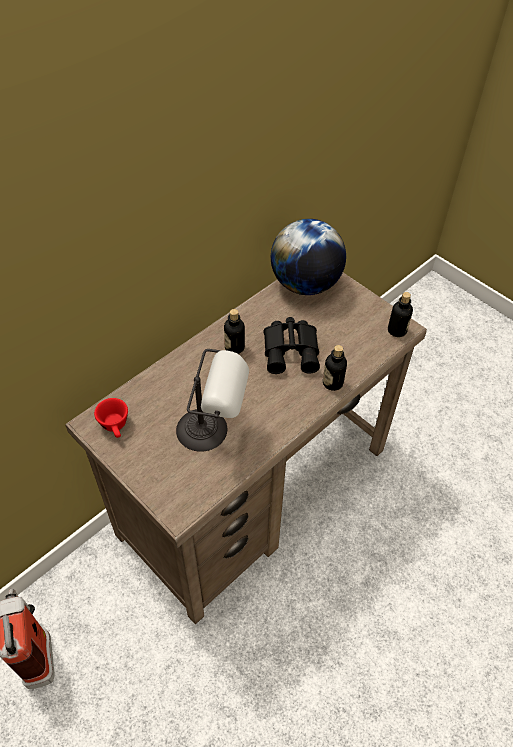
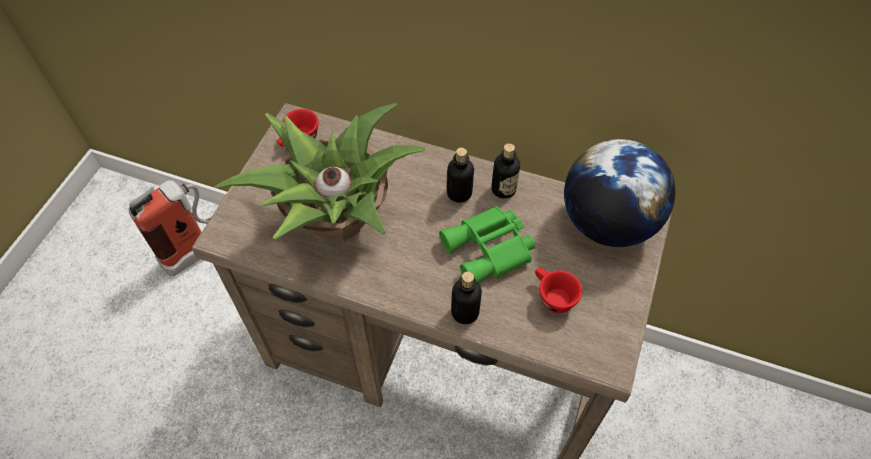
camera: 65 degrees right, 5 degrees up
(213, 430) = (335, 221): table lamp -> potted plant
(292, 350) = (490, 250): black binoculars -> green binoculars
(344, 334) = (552, 297): none -> red cup
(397, 330) = (600, 356): bottle -> bottle (503, 189)

